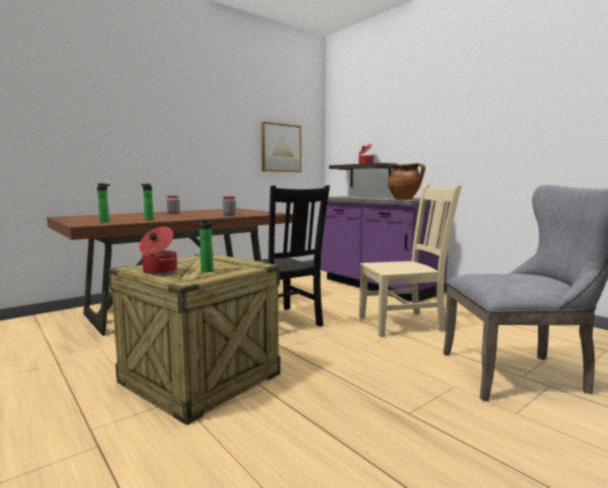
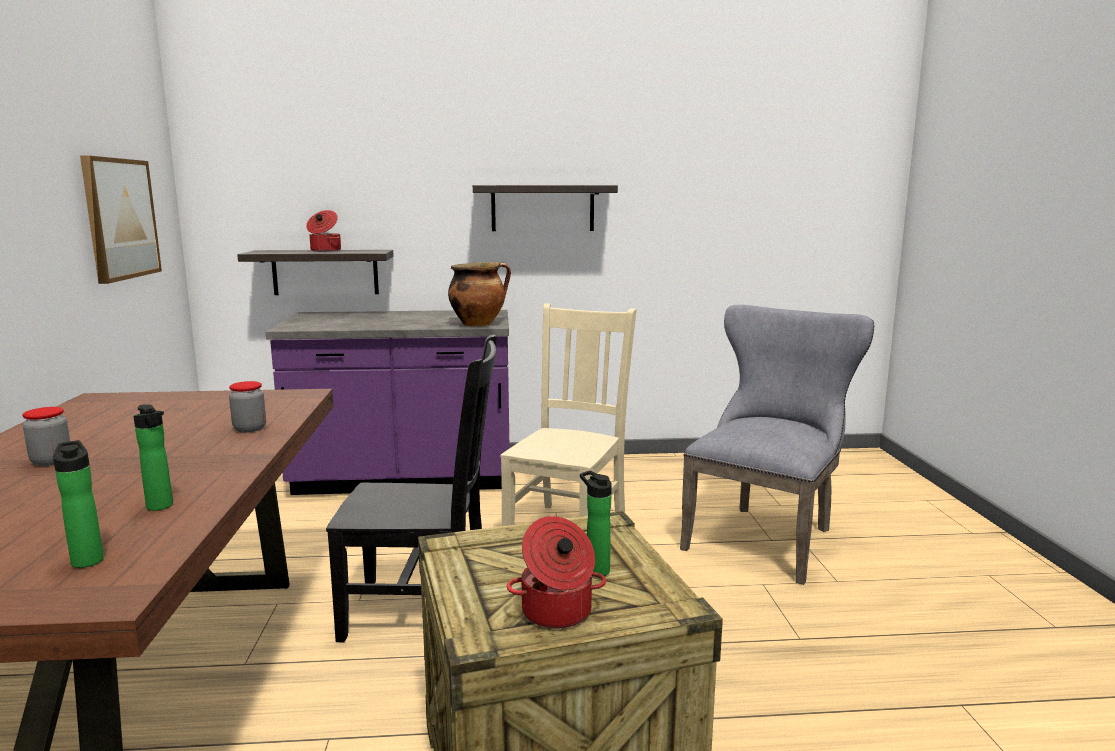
camera: 55 degrees left, 5 degrees up
(478, 133) = (542, 208): none -> shelf

